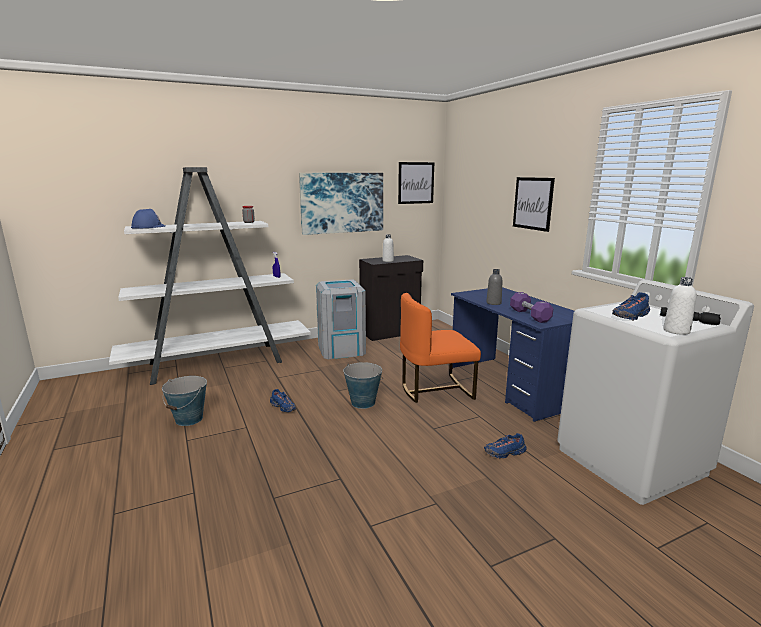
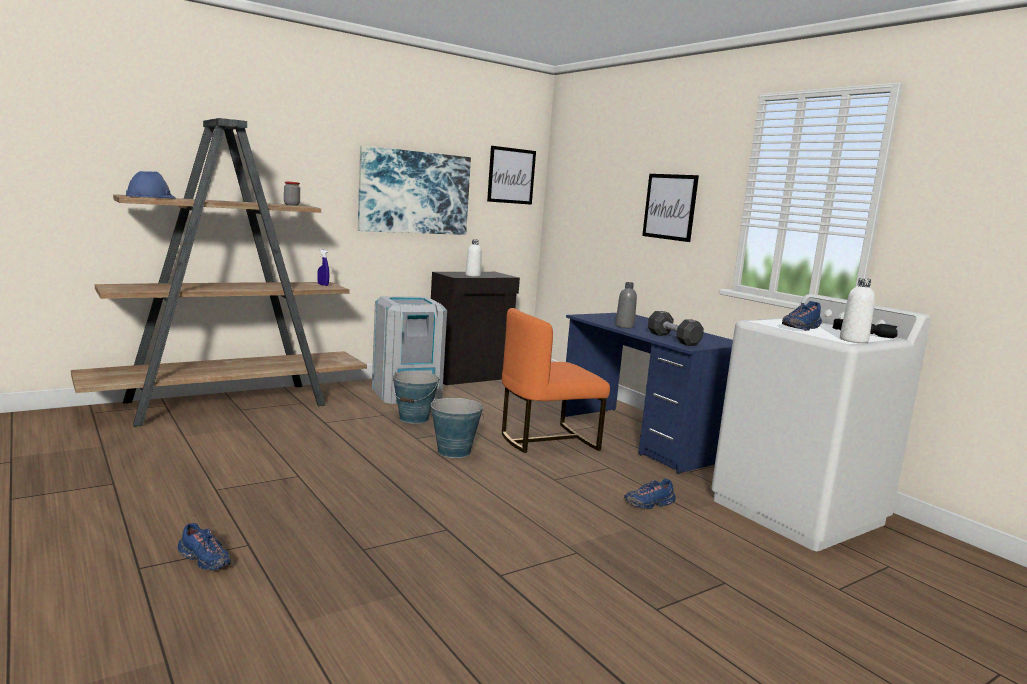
camera: 10 degrees left, 5 degrees down
(189, 419) = (210, 466): bucket -> bucket (414, 418)
(218, 363) = (230, 403): white bookcase -> brown bookcase
(283, 408) = (344, 455): blue shoe -> blue shoe (205, 561)
(529, 315) = (673, 339): purple dumbbell -> black dumbbell

